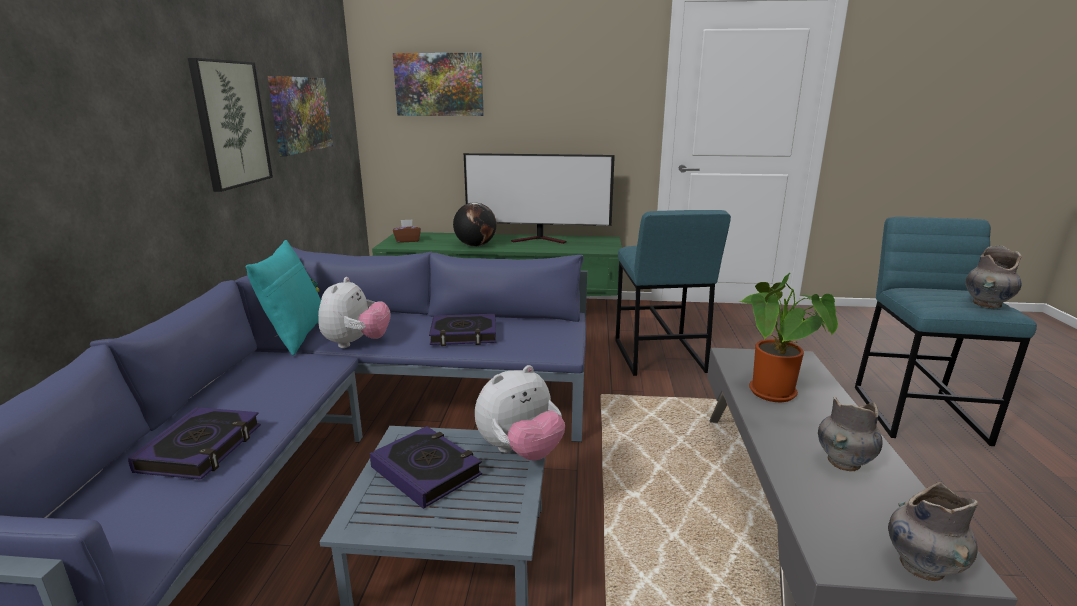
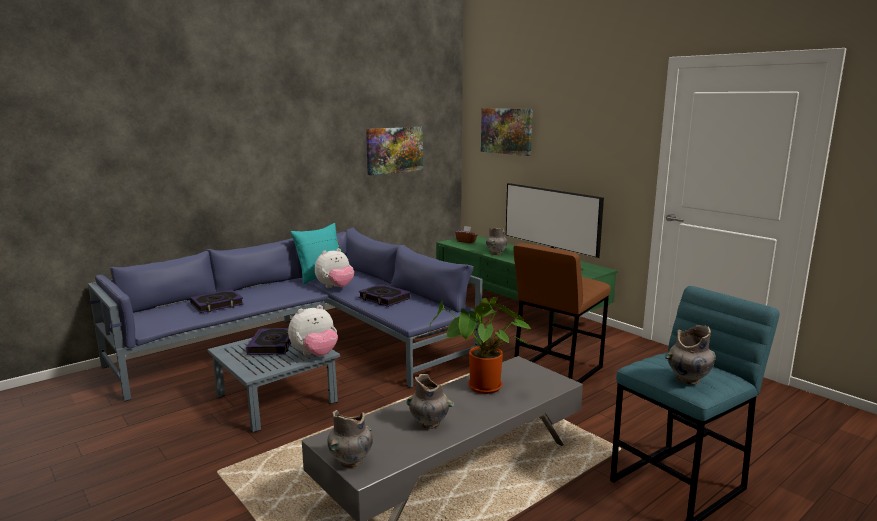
camera: 45 degrees right, 5 degrees down
(231, 124) = (328, 156): picture -> none
(475, 246) = (496, 253): globe -> grey vase
(520, 451) = (315, 355): plush toy -> plush toy turned 45 degrees counterclockwise
(660, 357) = (557, 371): blue stool -> brown stool

